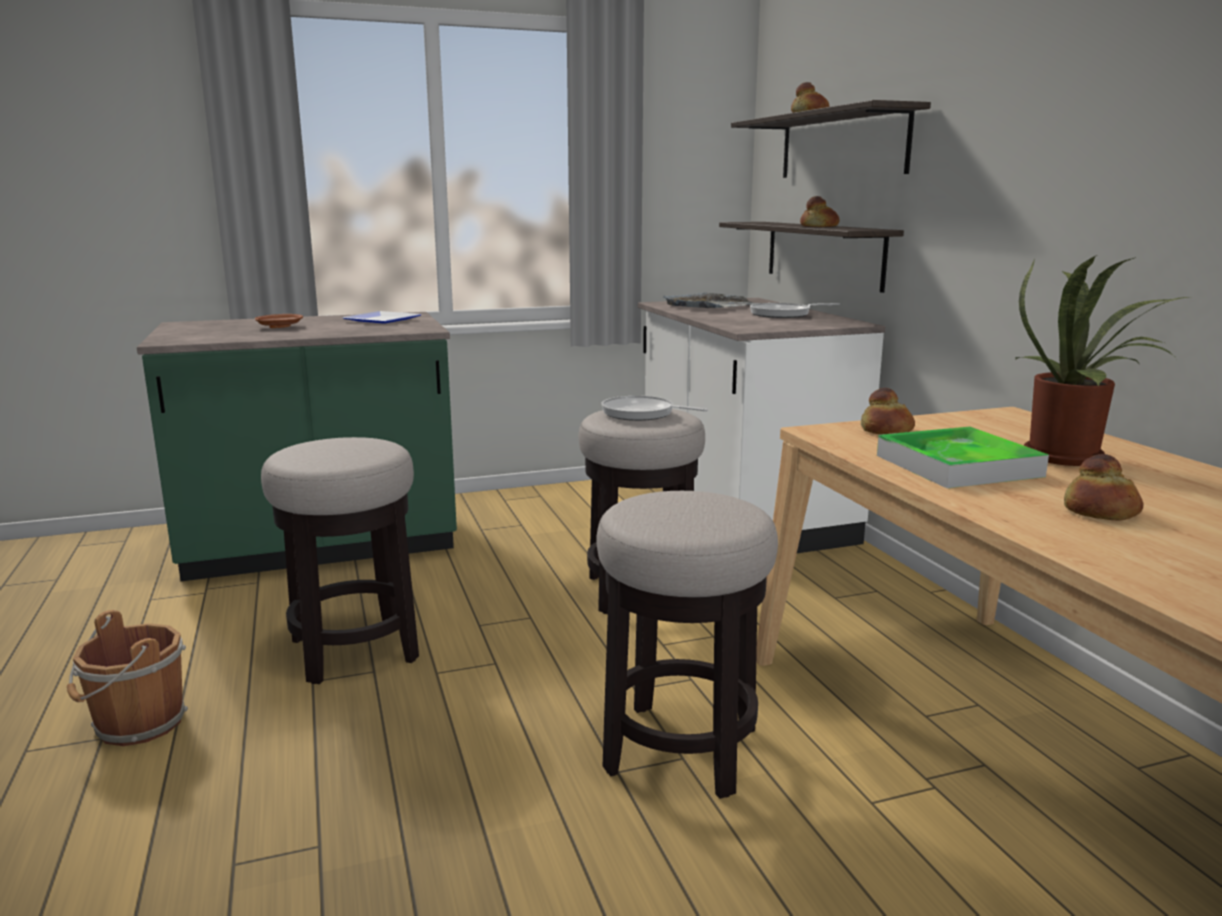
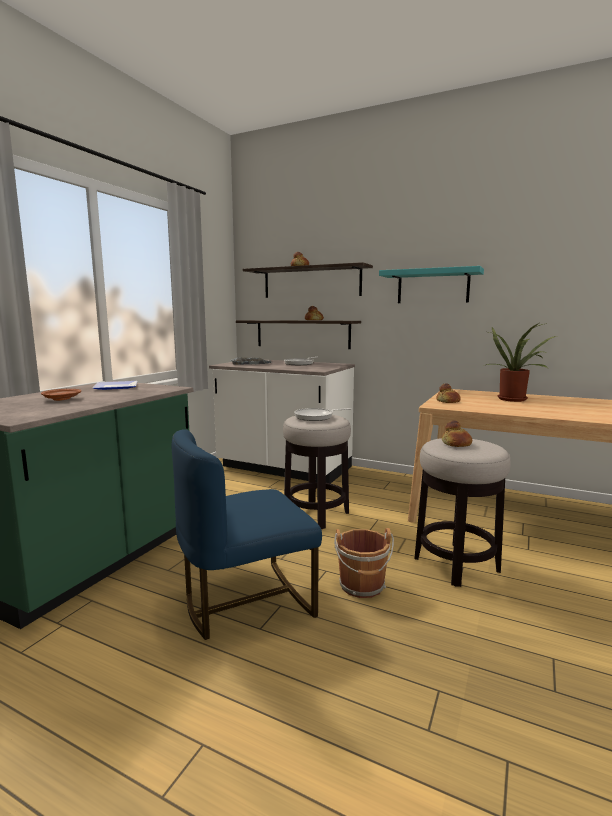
camera: 45 degrees left, 5 degrees down
(136, 725) = (210, 720): brown bucket -> brown bucket (362, 586)
(354, 649) = (246, 601): stool -> blue chair
(957, 466) = (505, 407): tray -> none
(1027, 151) = (433, 287): none -> turquoise shelf
(1102, 511) = (574, 410): bread -> bread (456, 444)

